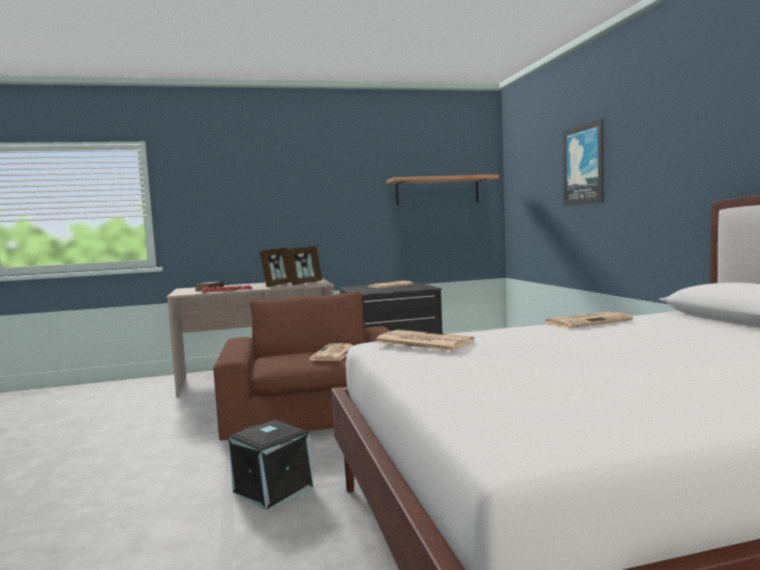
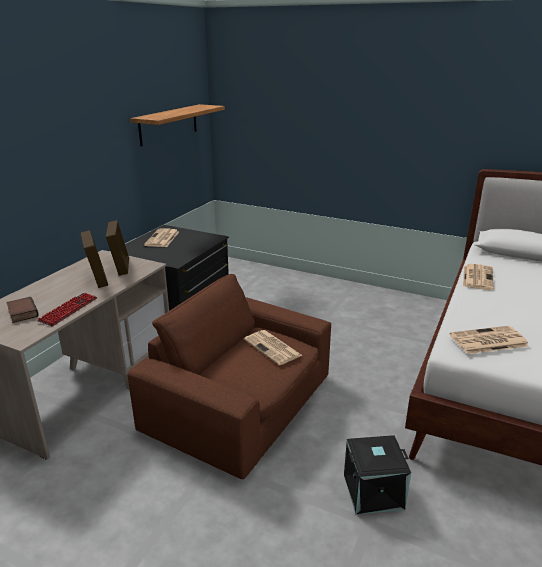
camera: 50 degrees left, 20 degrees up
(584, 164) = (337, 115): picture -> none

